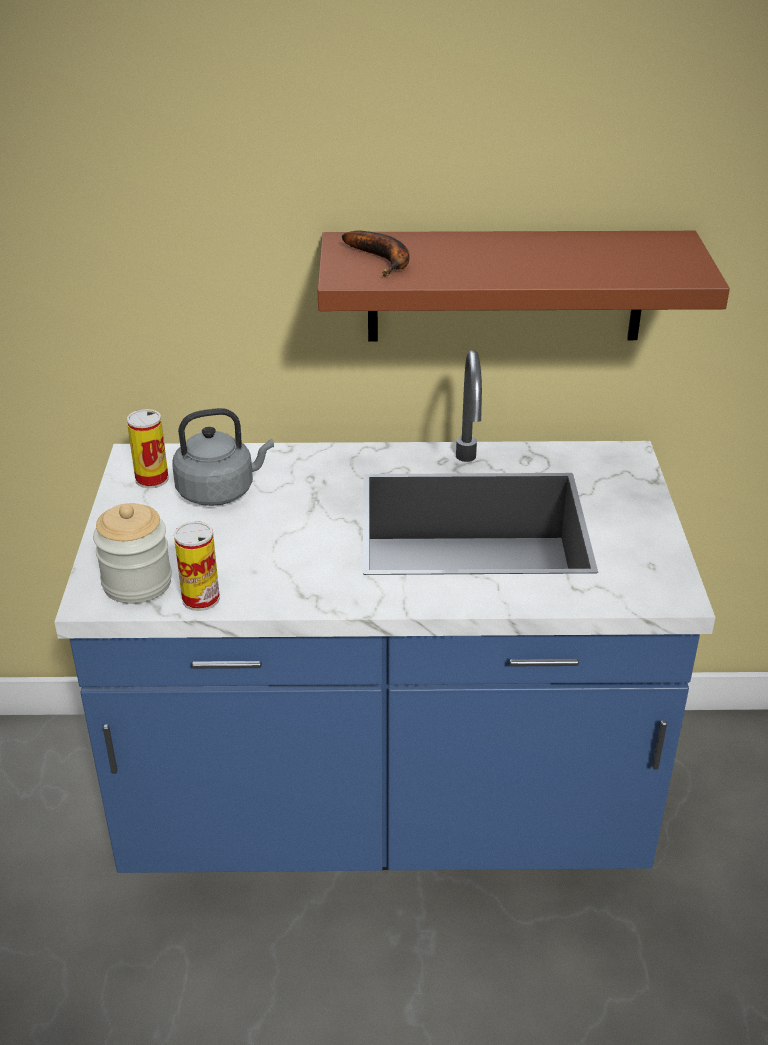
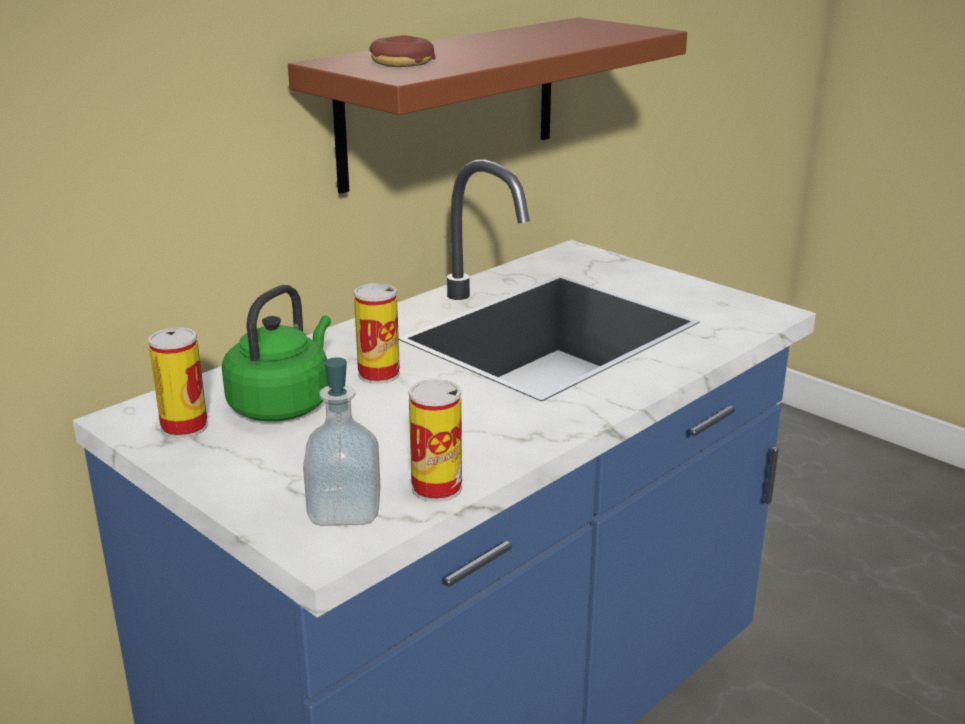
camera: 45 degrees left, 10 degrees down
(137, 583) = (345, 510): jar -> soap dispenser
(220, 491) = (283, 404): grey kettle -> green kettle
(305, 497) = (379, 374): none -> can
(383, 260) = (402, 63): banana -> donut

